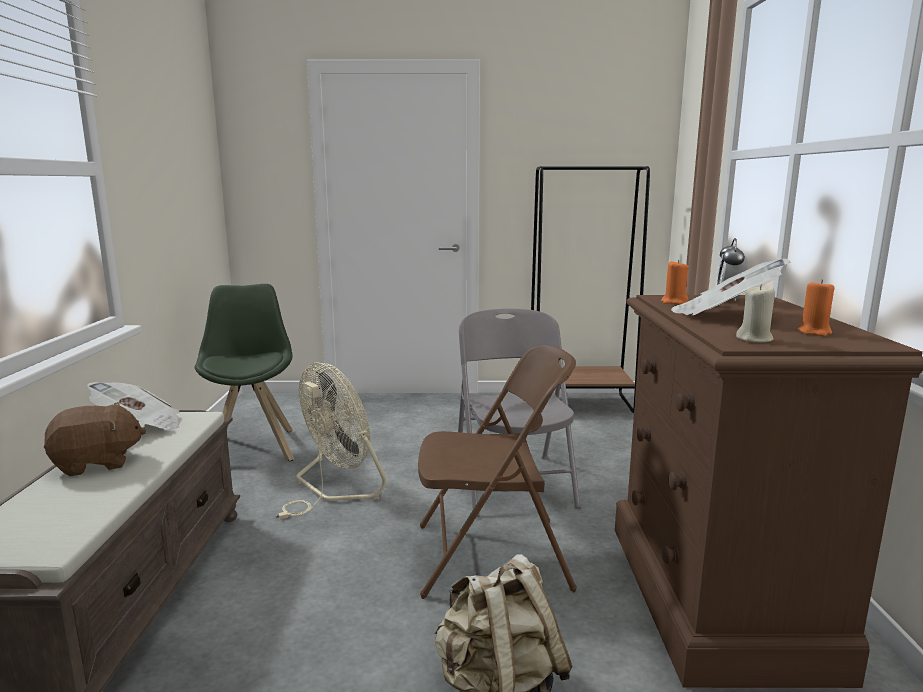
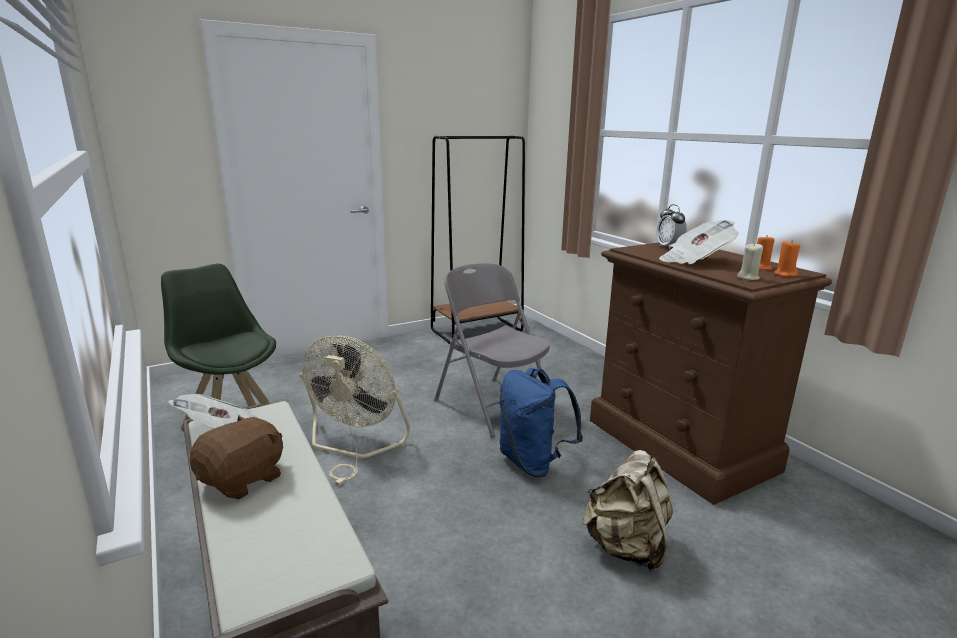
camera: 30 degrees left, 5 degrees up
(491, 556) = (533, 462): brown chair -> blue backpack
(674, 302) = (646, 253): orange candle -> orange candle (785, 274)

